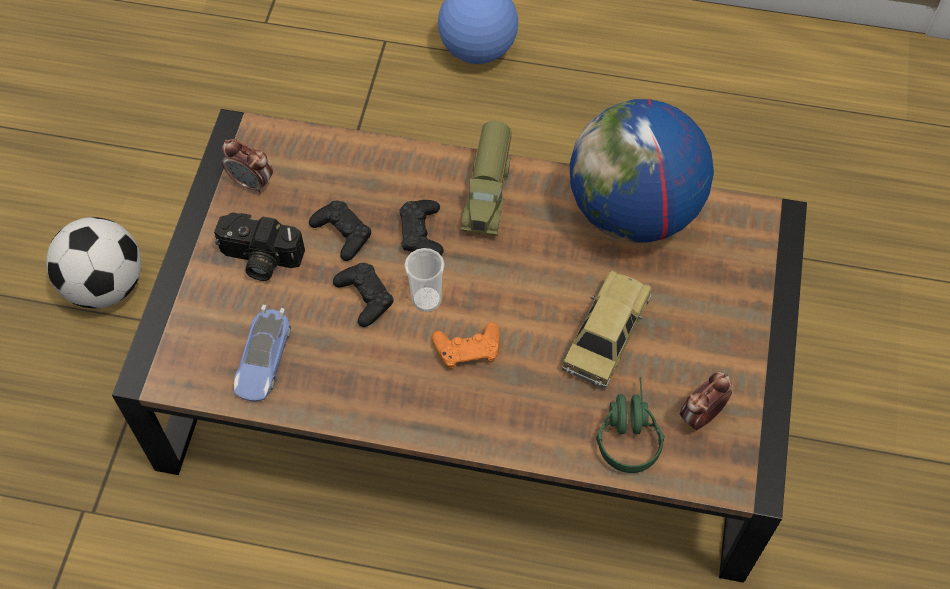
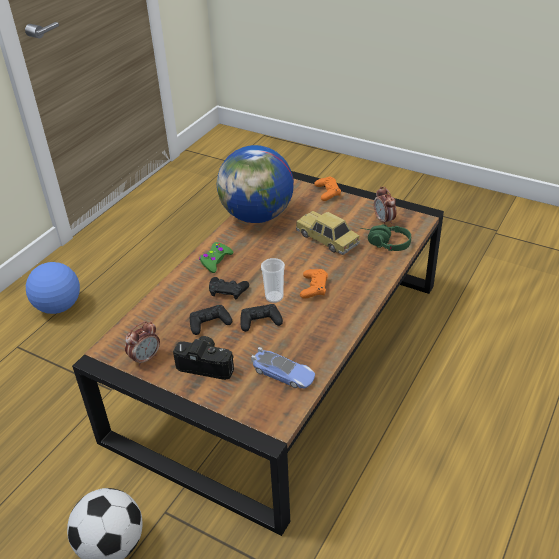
camera: 70 degrees left, 20 degrees down
(259, 259) = (207, 364): camera -> camera turned 105 degrees counterclockwise
(489, 192) = (215, 261): toy truck -> green game controller
(755, 300) = (327, 192): none -> orange game controller

